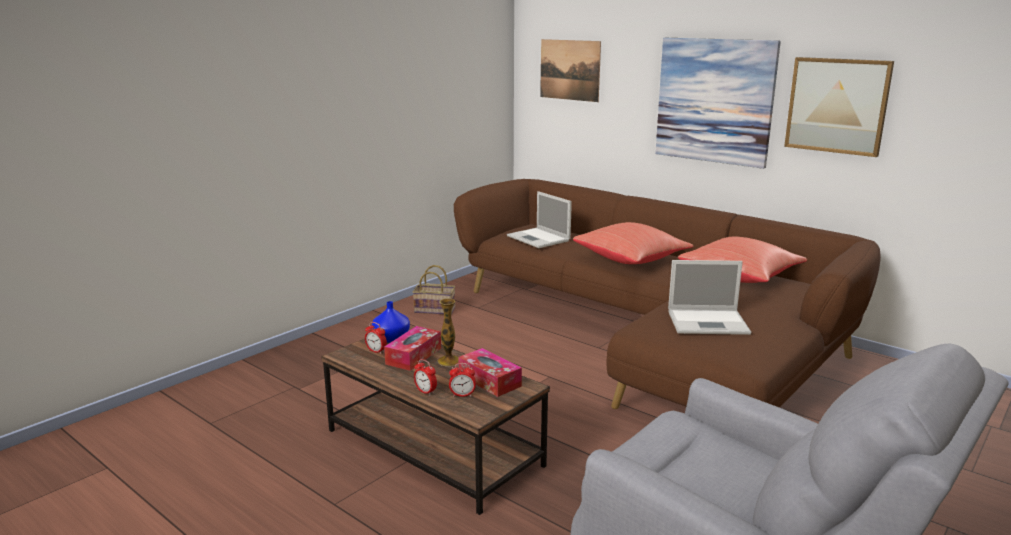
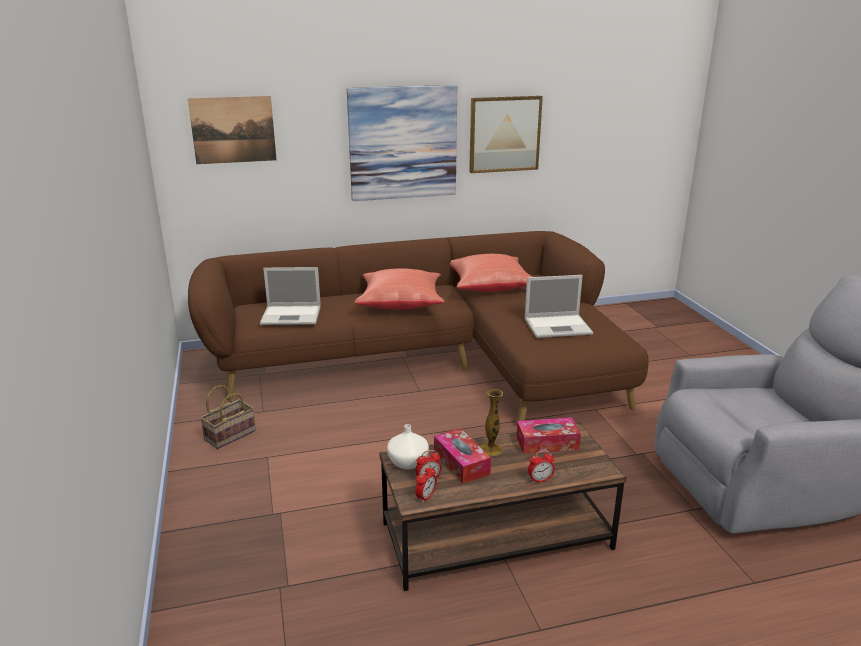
camera: 55 degrees left, 5 degrees up
(391, 338) = (407, 462): blue vase -> white vase
(462, 395) = (562, 464): alarm clock -> alarm clock (426, 497)
(709, 322) = (559, 326): laptop -> laptop turned 45 degrees clockwise

